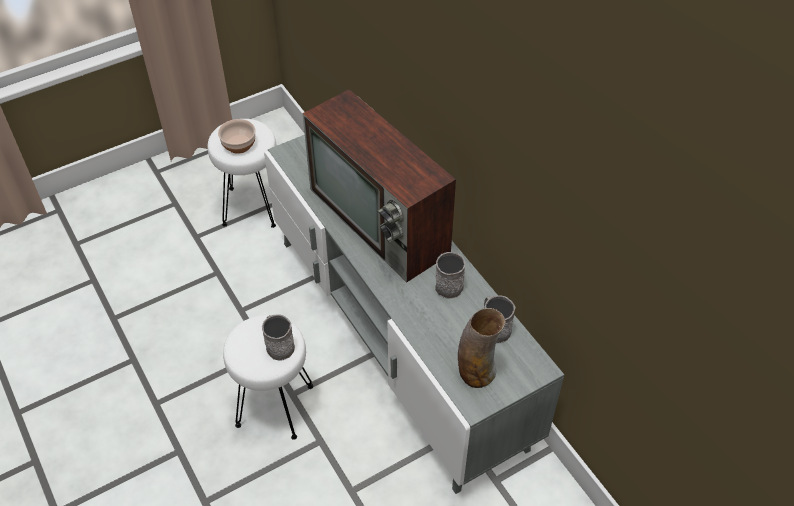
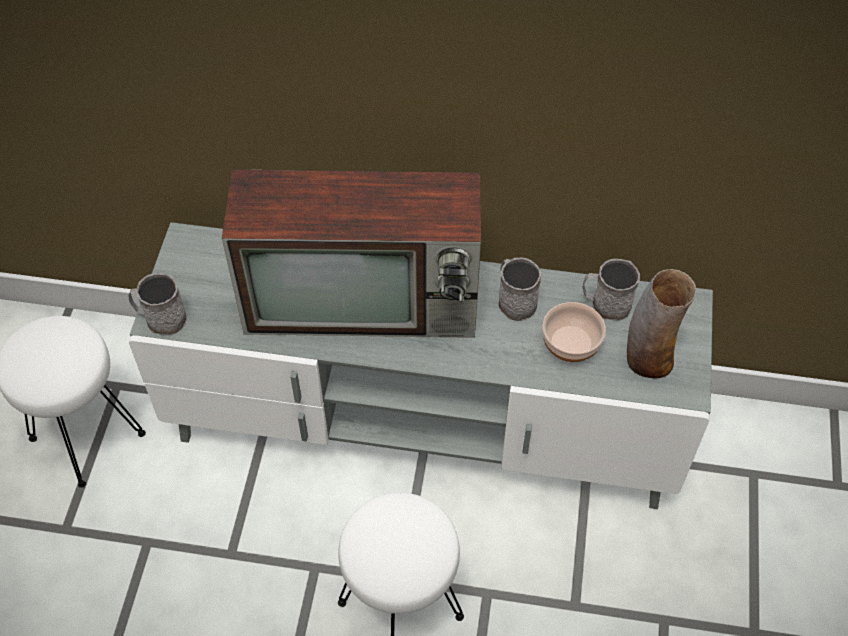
camera: 50 degrees left, 5 degrees up
(239, 144) = (56, 364): bowl -> bowl (570, 344)
(278, 345) = (414, 528): grey mug -> grey mug (160, 318)

